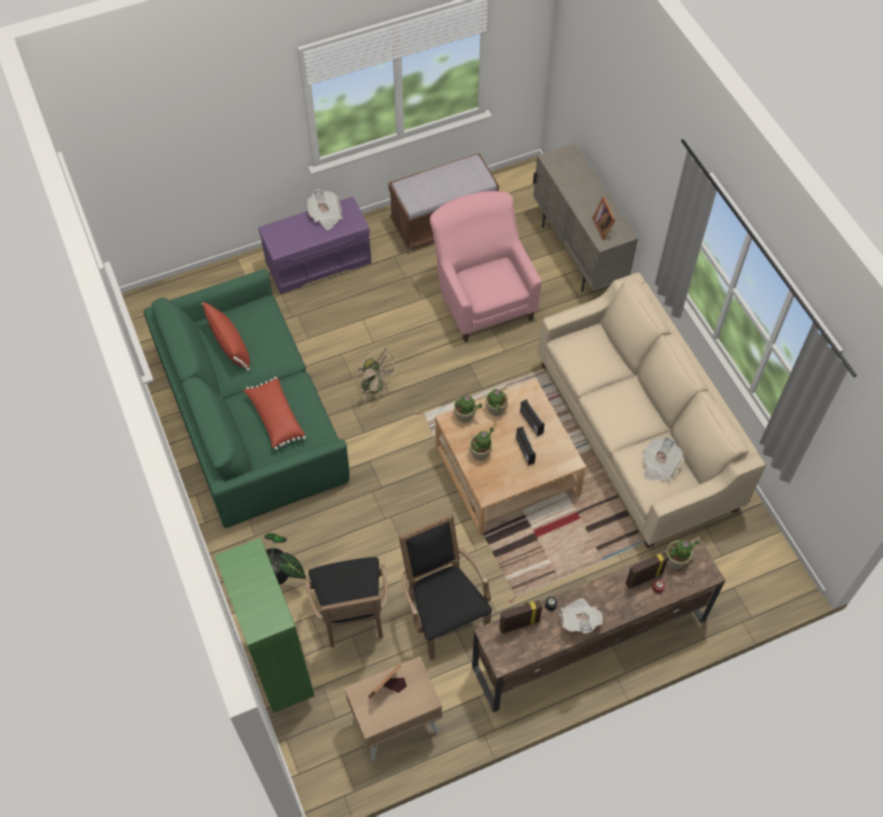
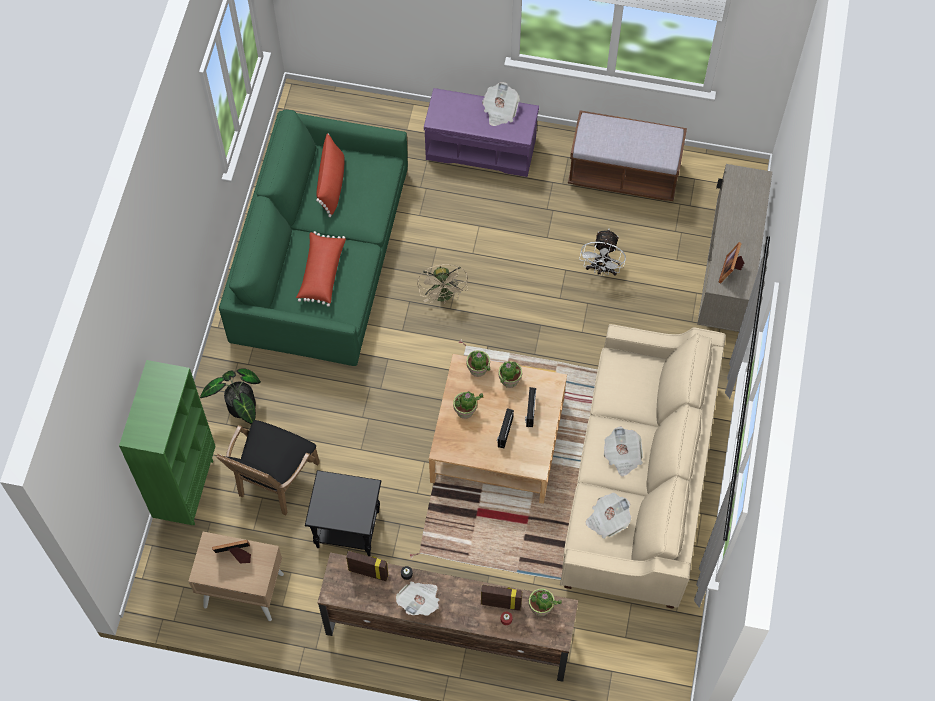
camera: 35 degrees right, 5 degrees up
(443, 613) = (349, 528): black armchair -> black side table
(482, 297) = (601, 269): pink armchair -> white fan
(630, 411) = (622, 456): none -> newspaper

